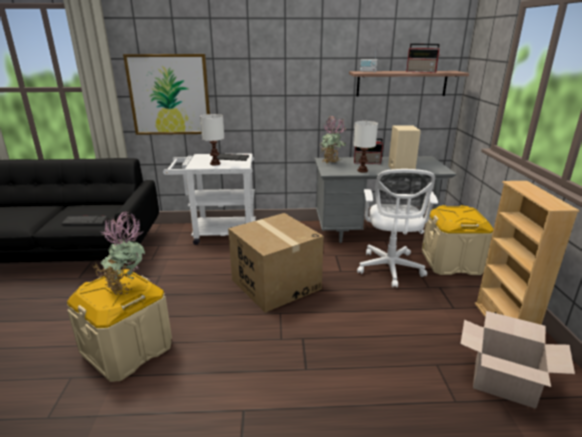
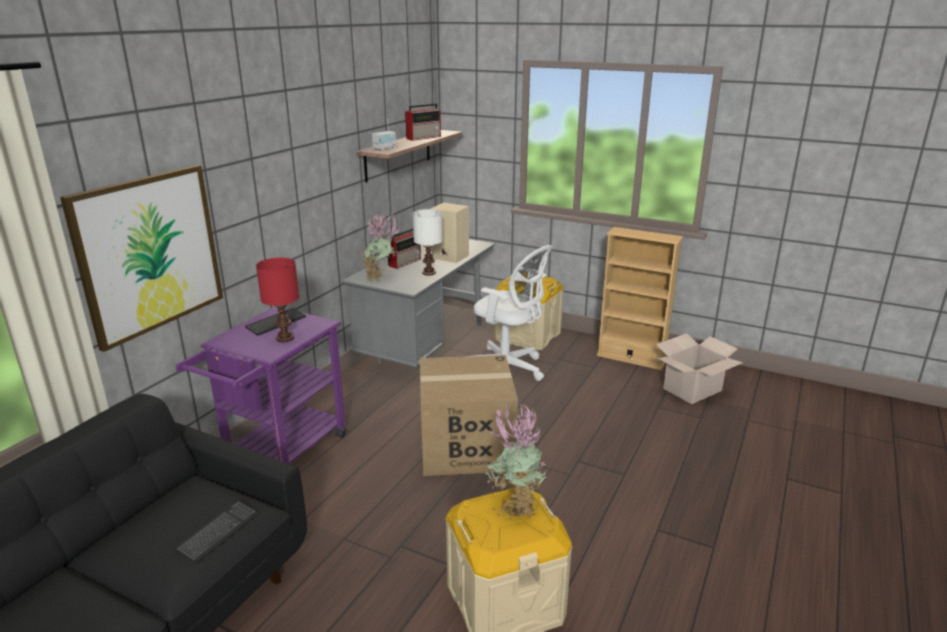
camera: 60 degrees left, 0 degrees up
(215, 164) = (285, 338): white table lamp -> red table lamp
(218, 233) = (279, 453): white cart -> purple cart

